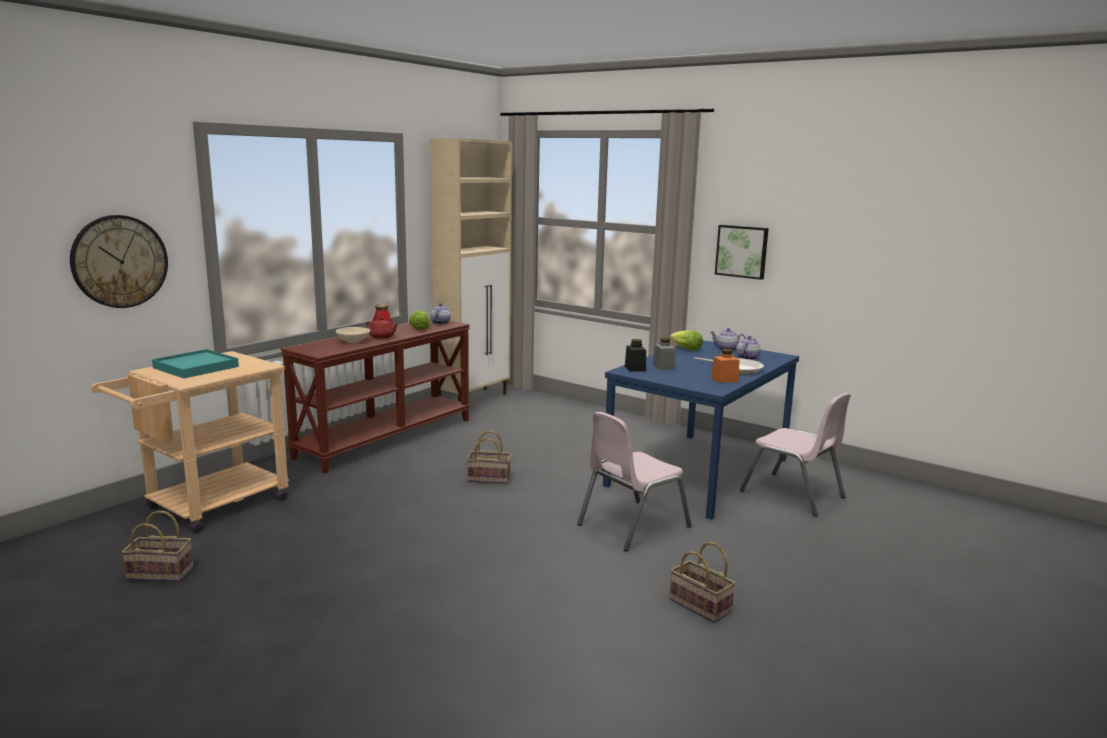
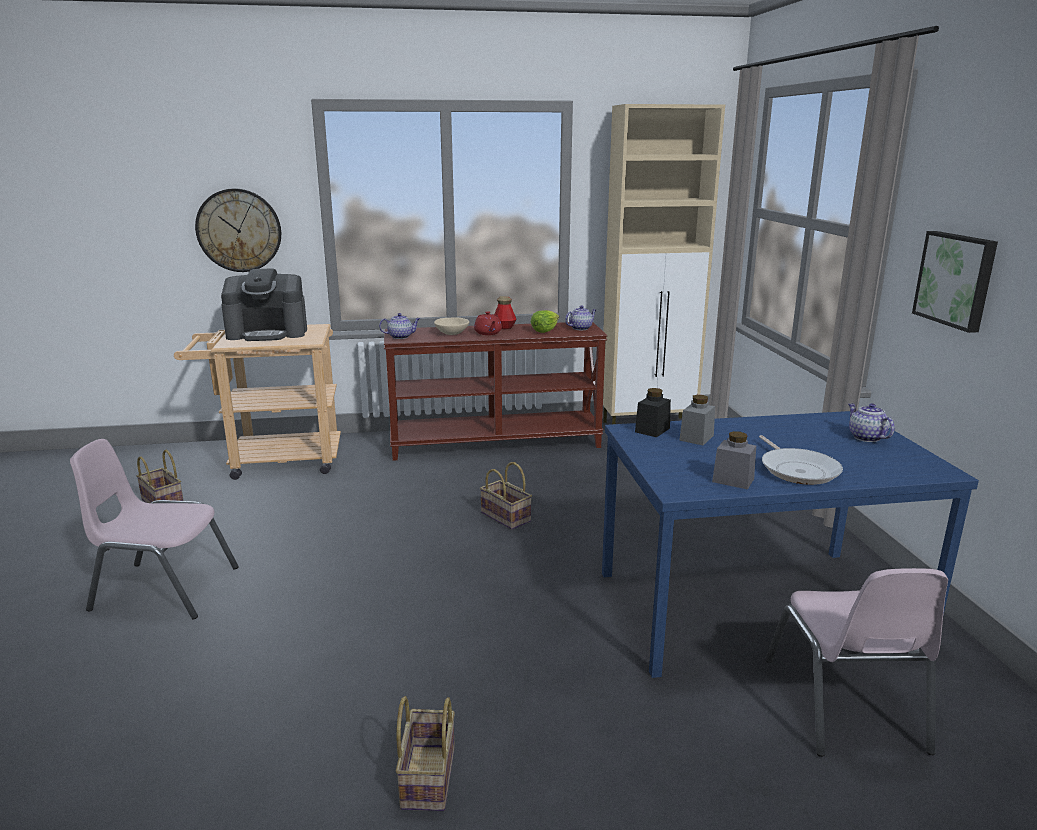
camera: 45 degrees right, 5 degrees up
(196, 367) = (268, 333): turquoise tray -> coffee machine
(632, 525) = (544, 636): pink chair -> pink chair (164, 589)
(685, 349) = (798, 422): lettuce -> none
(724, 380) = (733, 480): orange jar -> grey jar
(747, 358) = (865, 458): teapot -> teapot (401, 337)

